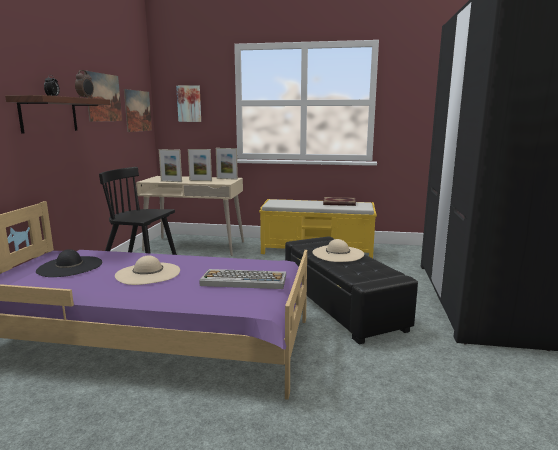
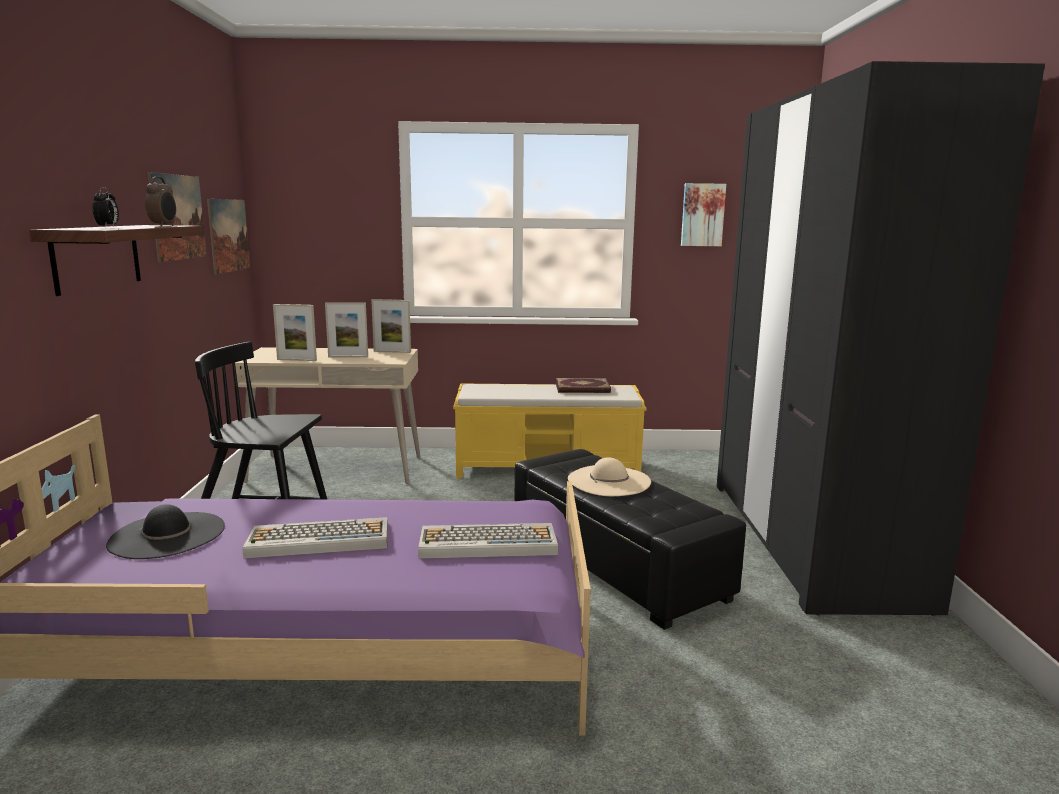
camera: 10 degrees left, 0 degrees up
(148, 273) = (317, 540): beige hat -> keyboard
(189, 103) = (318, 221): picture -> picture (702, 215)

